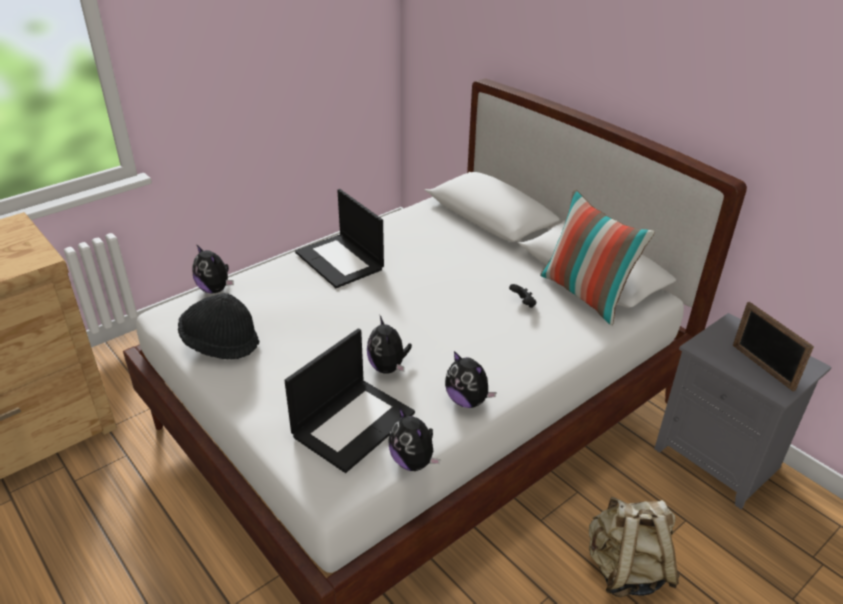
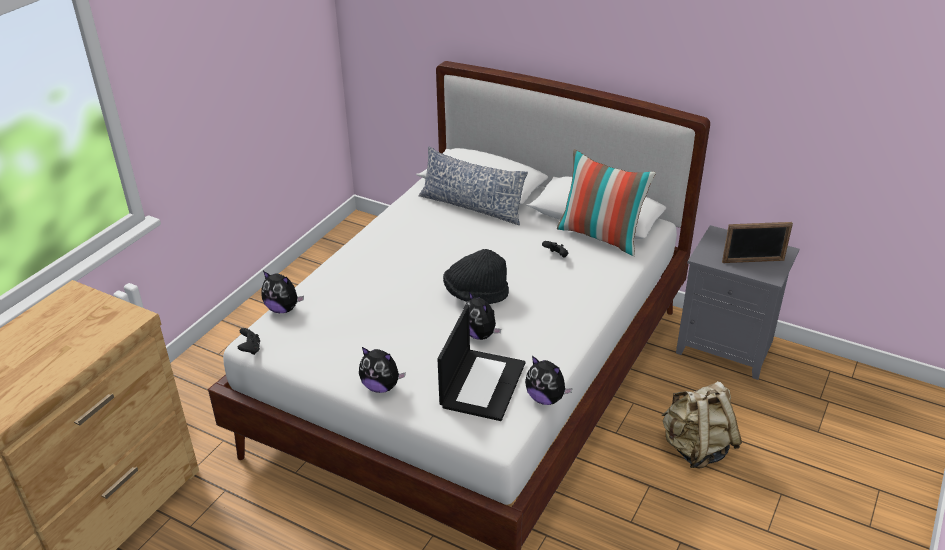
camera: 20 degrees left, 0 degrees up
(157, 320) = (250, 349): none -> black game controller
(220, 343) = (325, 353): black hat -> black hat (476, 294)
(340, 261) = (380, 256): laptop -> none
(465, 233) = (471, 206): none -> pillow
(467, 400) = (558, 343): plush toy -> plush toy (381, 386)
(762, 367) = (753, 261): picture frame -> picture frame turned 45 degrees counterclockwise

